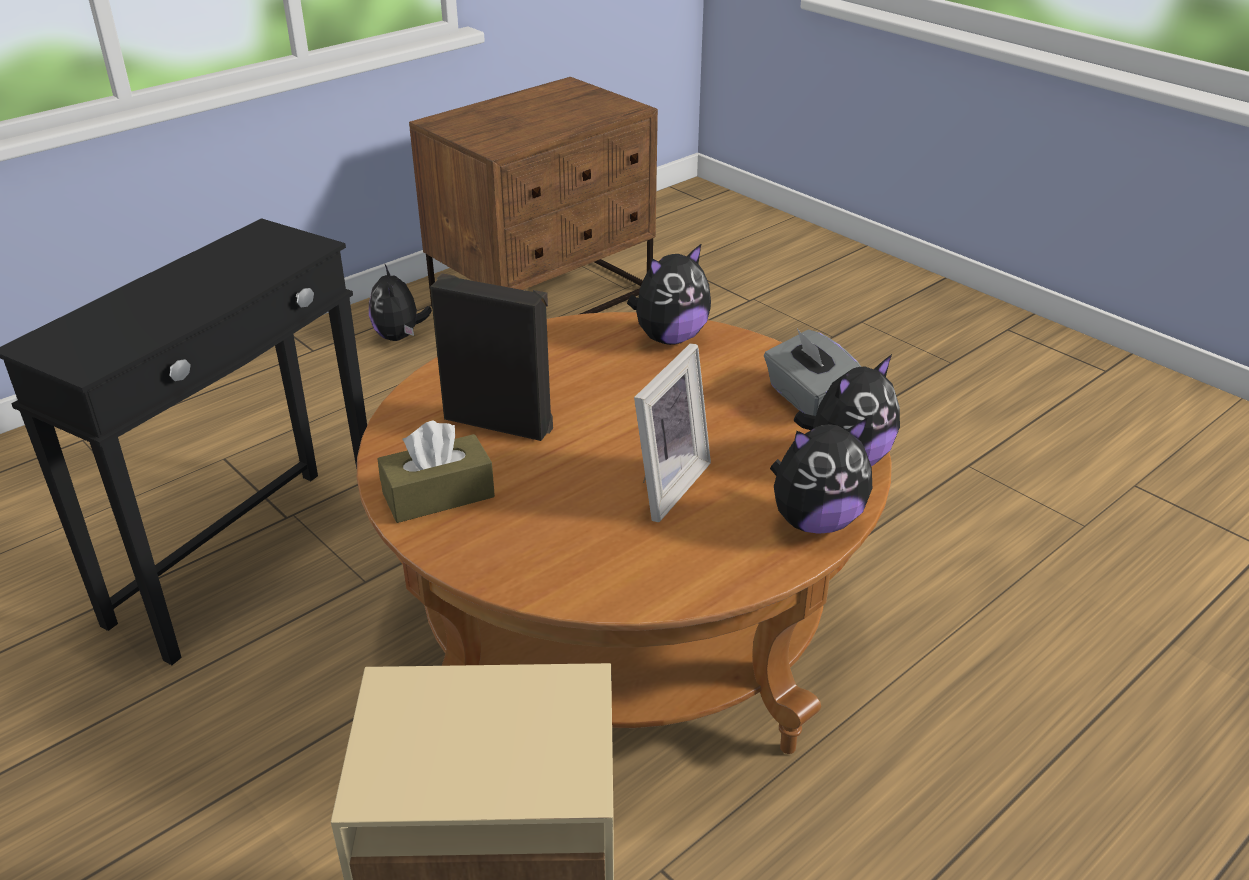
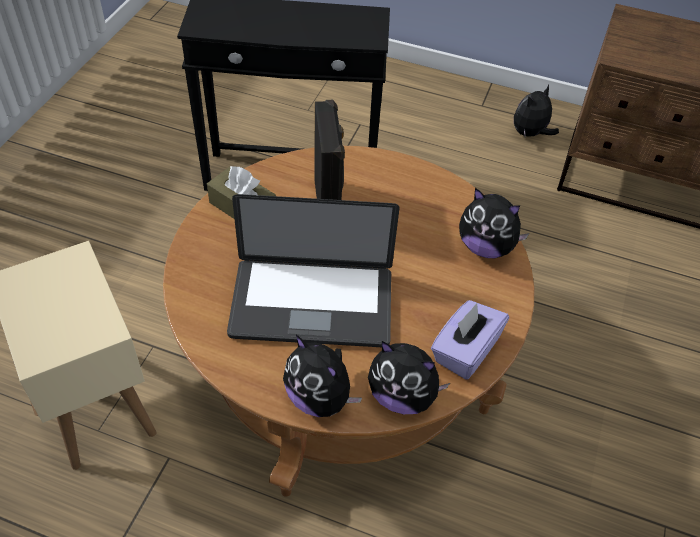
camera: 60 degrees right, 15 degrees up
(663, 485) = (312, 304): picture frame -> laptop
(809, 399) = (464, 351): grey tissue box -> purple tissue box

